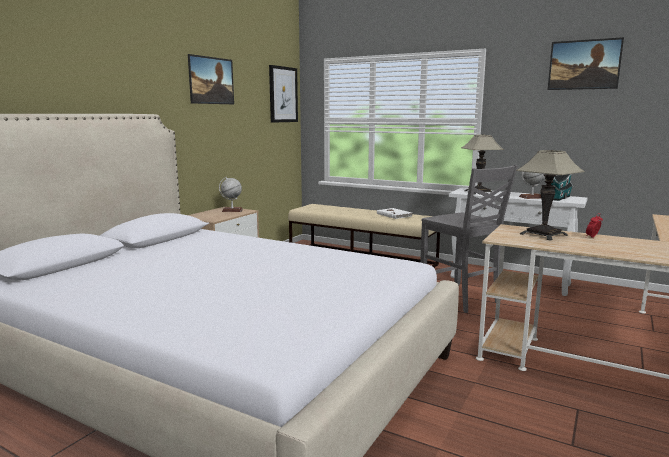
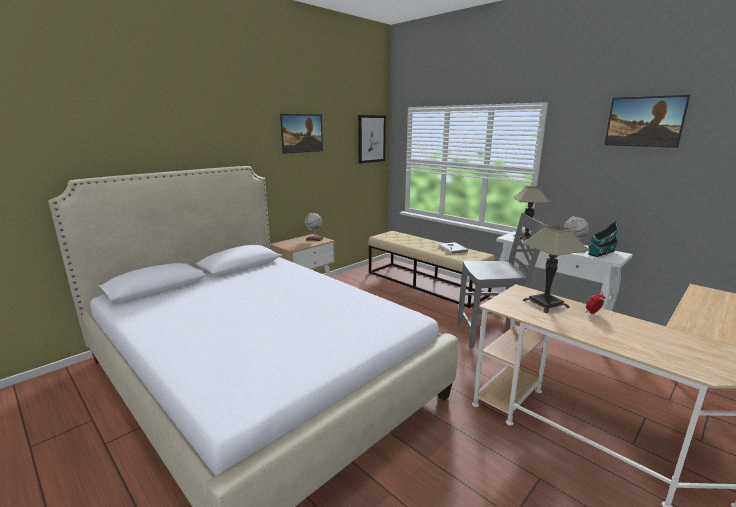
camera: 15 degrees right, 5 degrees up
(460, 298) = (491, 335): grey chair -> grey chair turned 75 degrees counterclockwise

